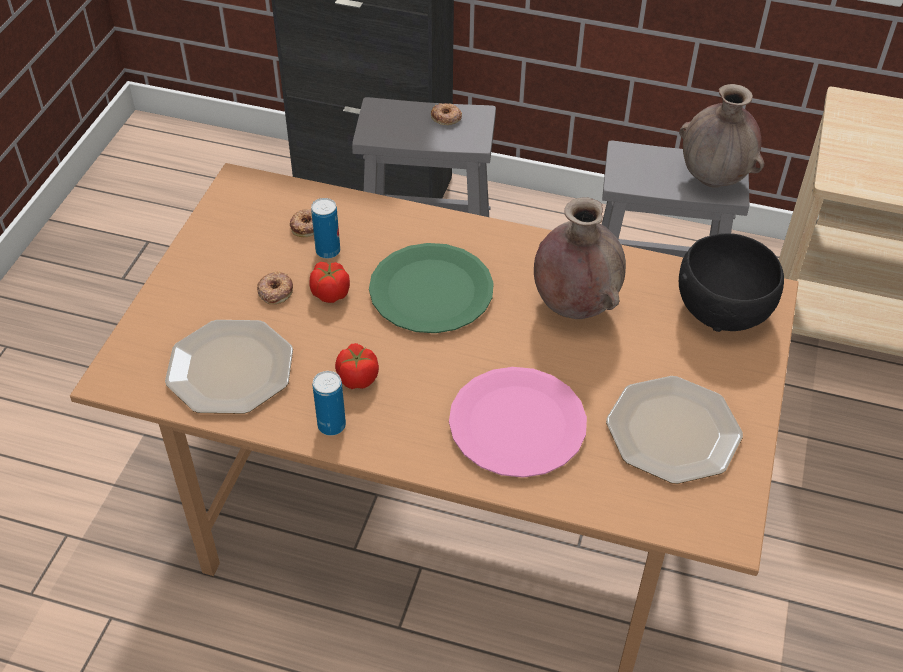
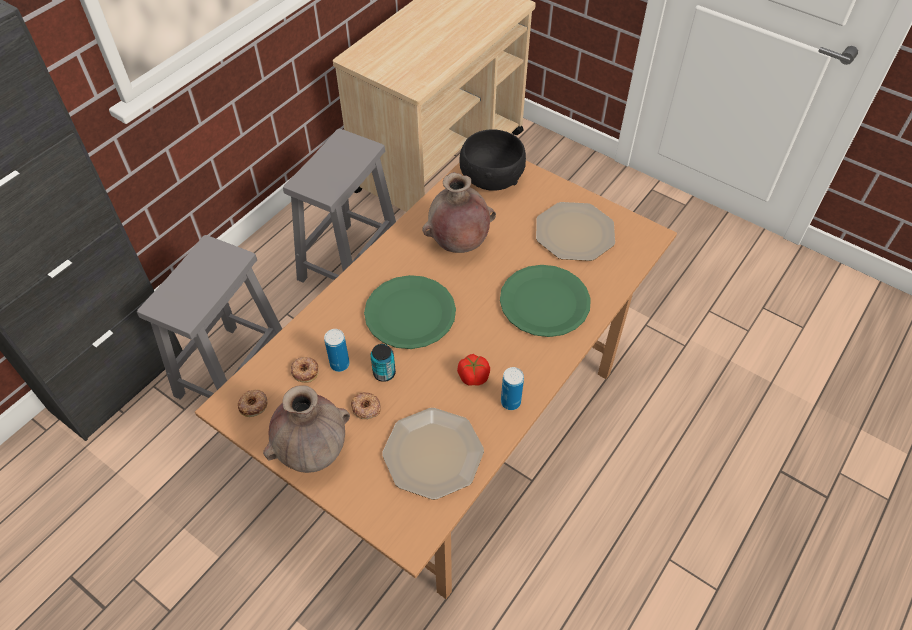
camera: 70 degrees left, 5 degrees up
(330, 293) = (384, 373): tomato -> can
(446, 117) = (198, 266): donut -> donut (253, 405)
(518, 424) = (544, 302): pink plate -> green plate
(714, 180) = (352, 151): brown vase -> brown vase (313, 453)

